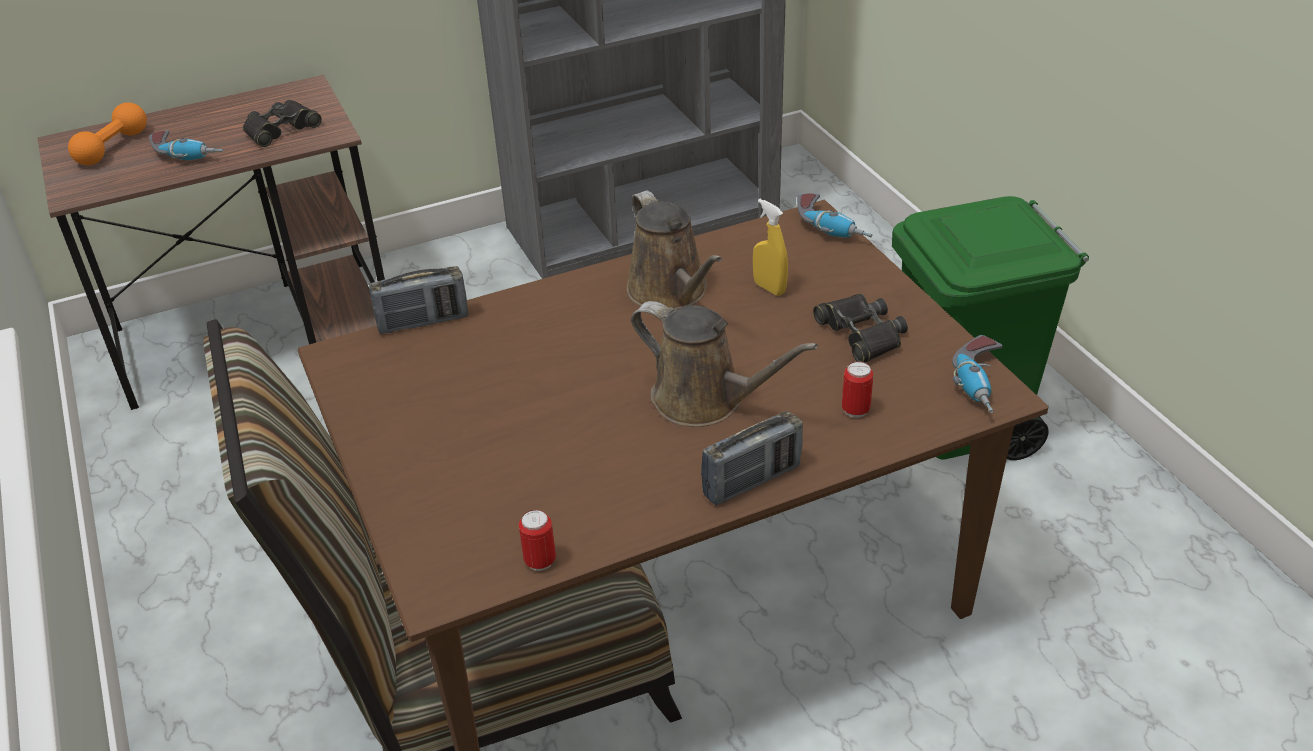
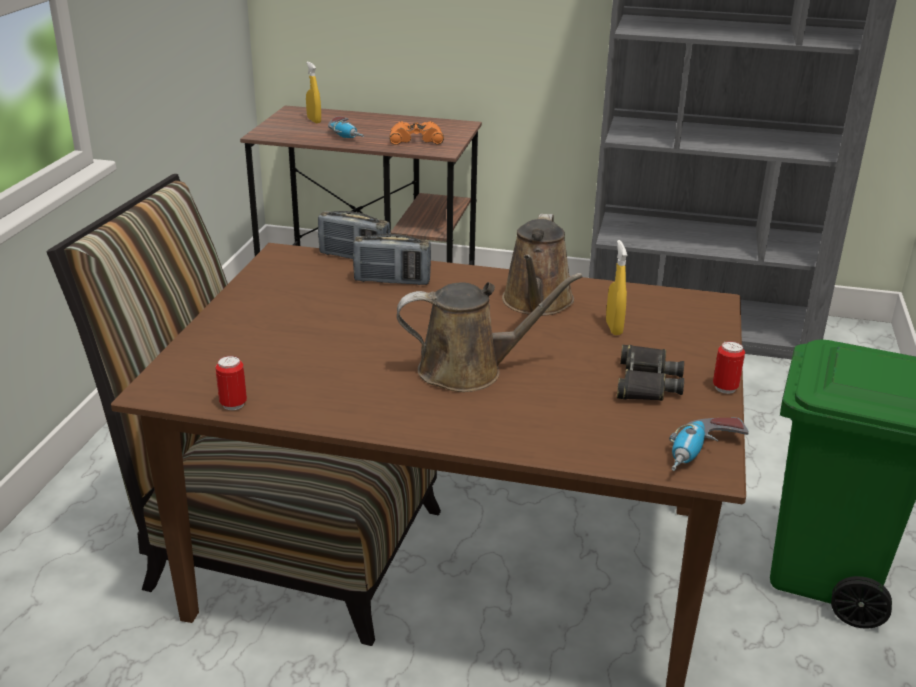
camera: 35 degrees right, 10 degrees down
(113, 148) = (314, 120): orange dumbbell -> yellow spray bottle
(281, 129) = (416, 139): black binoculars -> orange binoculars
(705, 400) = (469, 370): brown watering can -> brown watering can turned 75 degrees counterclockwise
(752, 481) = (431, 429): radio -> radio (392, 281)
(832, 227) = (719, 312): power drill -> none
(855, 410) = (571, 424): can -> can (725, 388)

